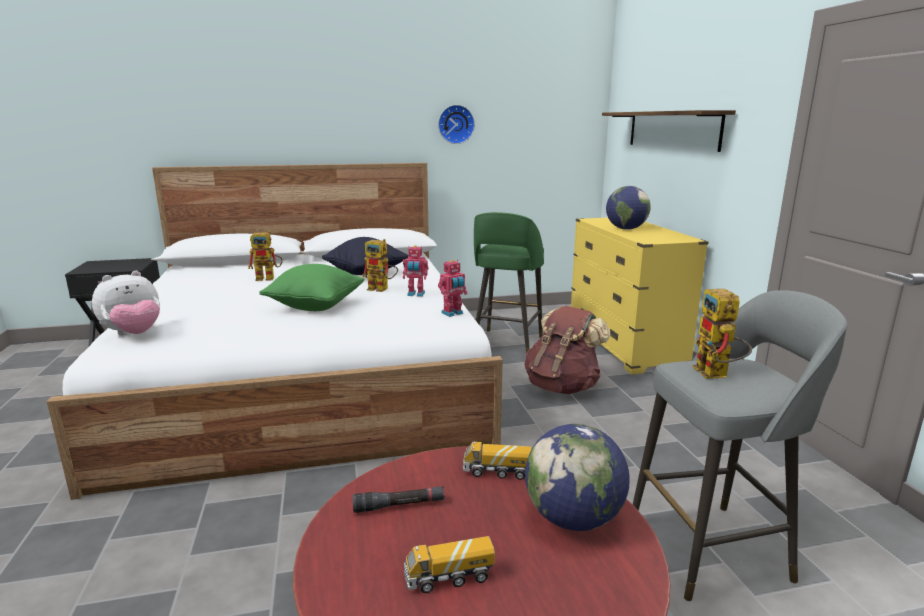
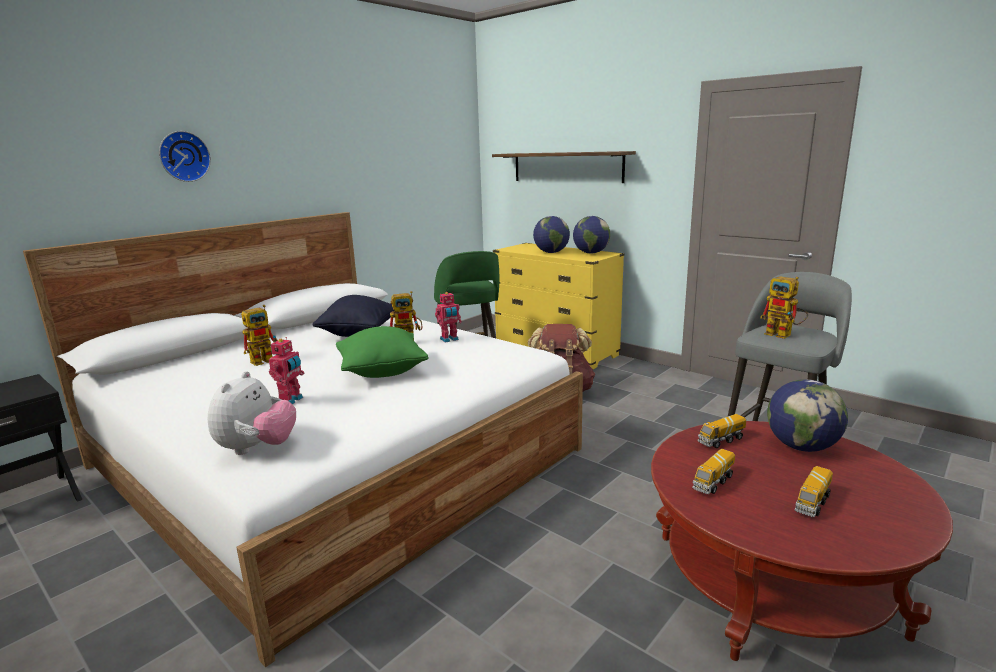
camera: 35 degrees left, 0 degrees up
(399, 505) = (713, 482): black flashlight -> toy truck
(453, 313) = (513, 346): toy robot -> toy robot (291, 400)
(455, 124) = (366, 171): wall clock -> wall clock (183, 156)
(668, 235) = (591, 253): none -> globe

